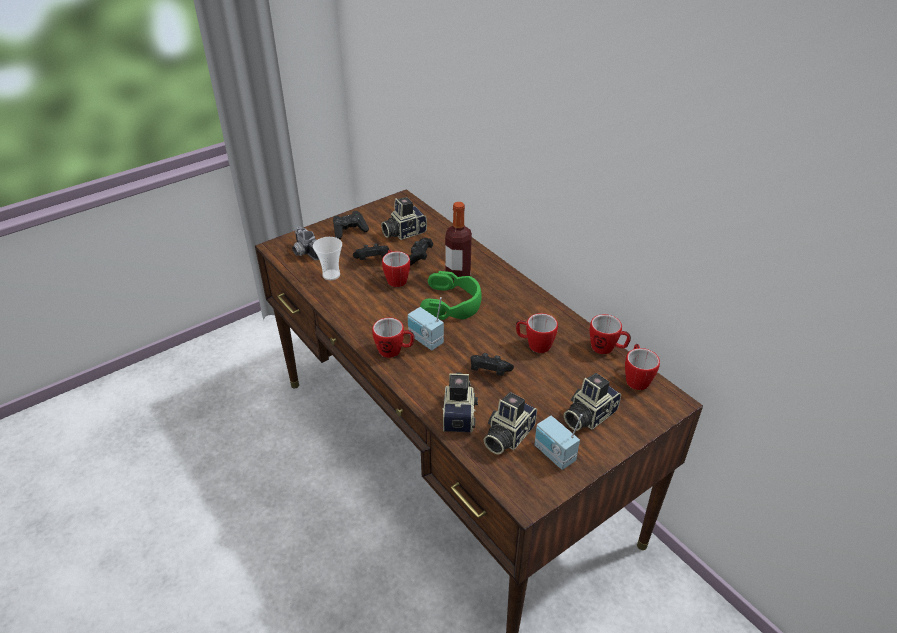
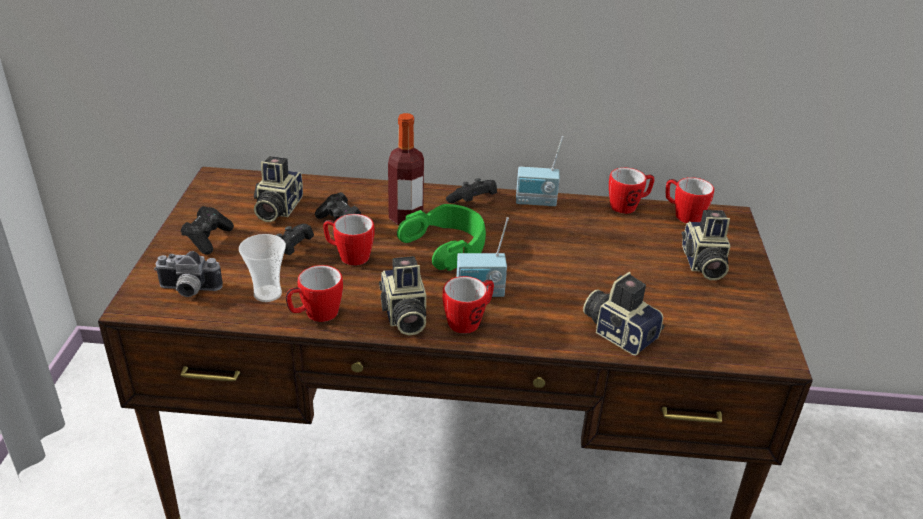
camera: 50 degrees left, 5 degrees down
(489, 372) = (579, 282): black game controller -> black game controller (473, 201)
(507, 435) = (681, 321): camera -> camera (403, 315)
(534, 345) = (574, 237): mug -> mug (315, 315)
(553, 455) = (733, 310): radio -> radio (536, 202)

